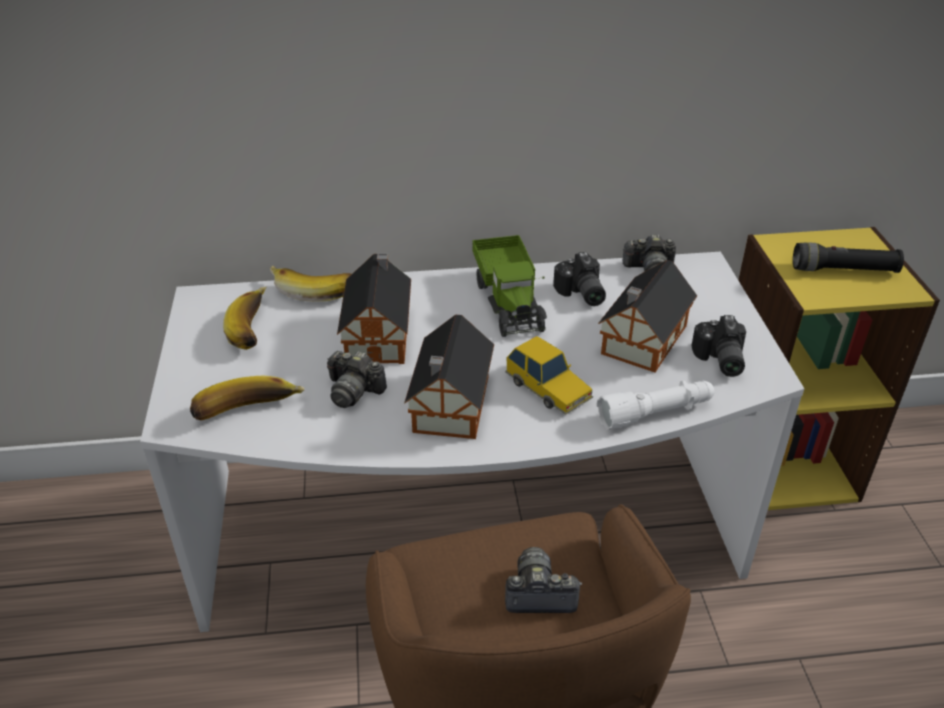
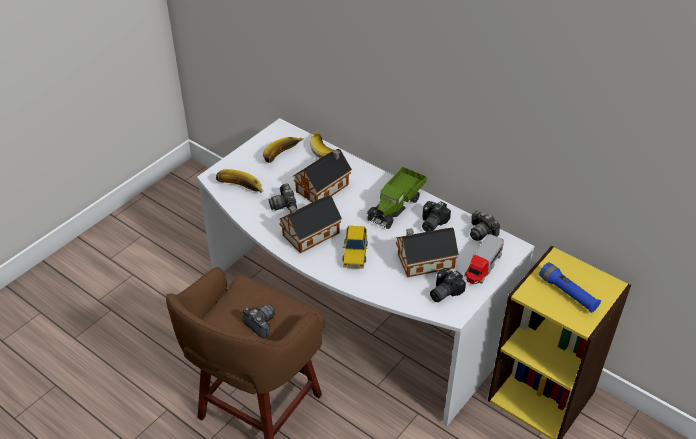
camera: 45 degrees right, 5 degrees up
(655, 414) = (380, 292): white flashlight -> none
(711, 305) = (482, 267): none -> toy truck
(844, 270) = (567, 293): black flashlight -> blue flashlight

